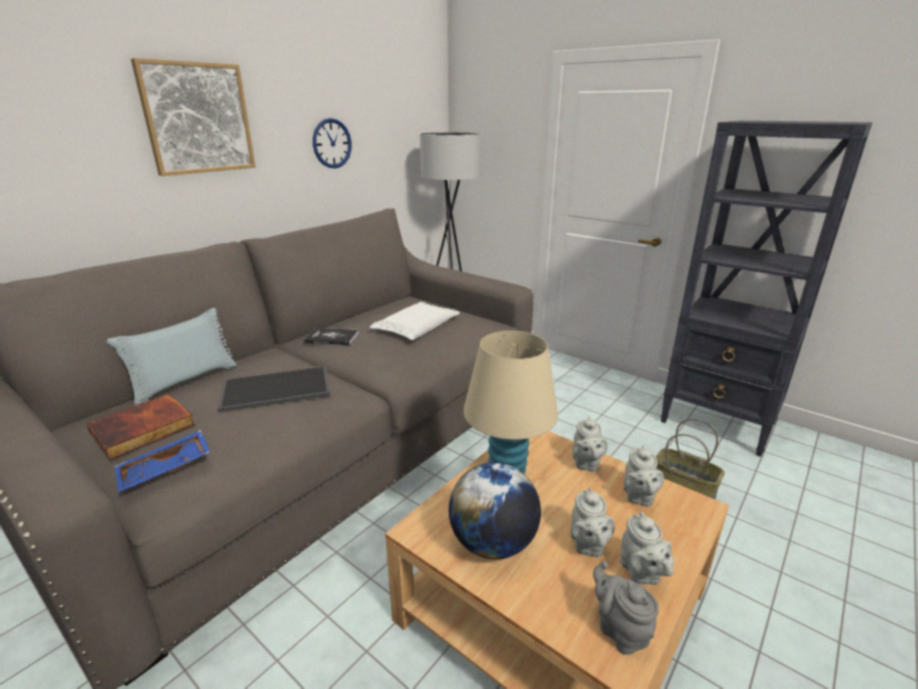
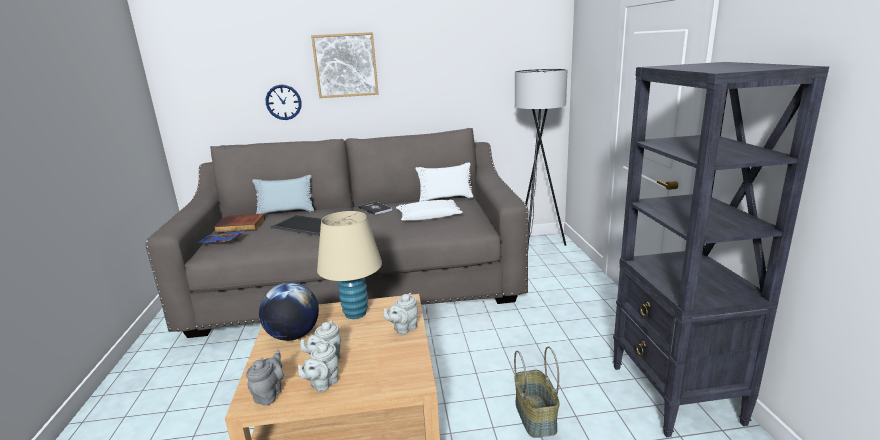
camera: 45 degrees right, 5 degrees down
(332, 143) = (443, 78): wall clock -> wall clock (283, 102)
(390, 304) = (445, 199): none -> white pillow
(638, 497) = (394, 357): grey teapot -> none

